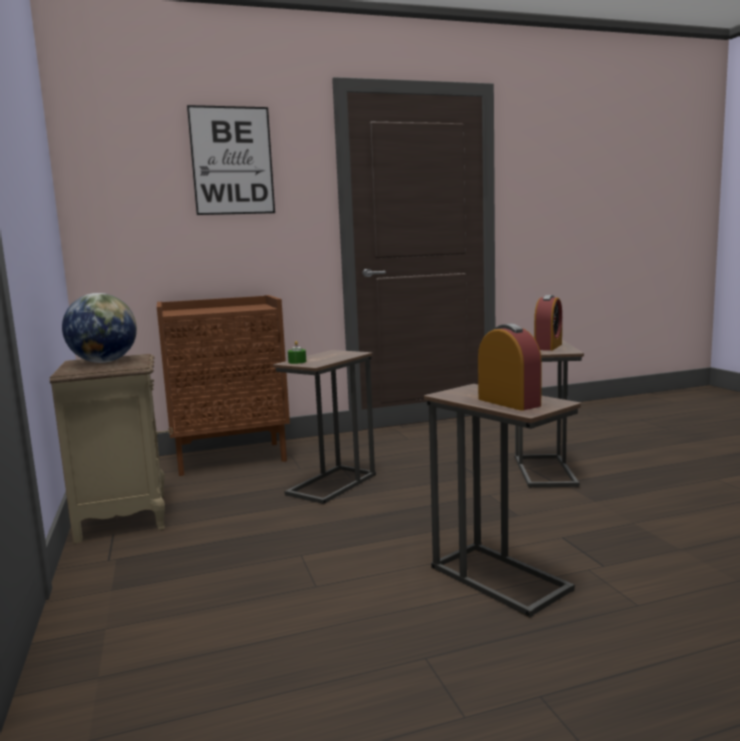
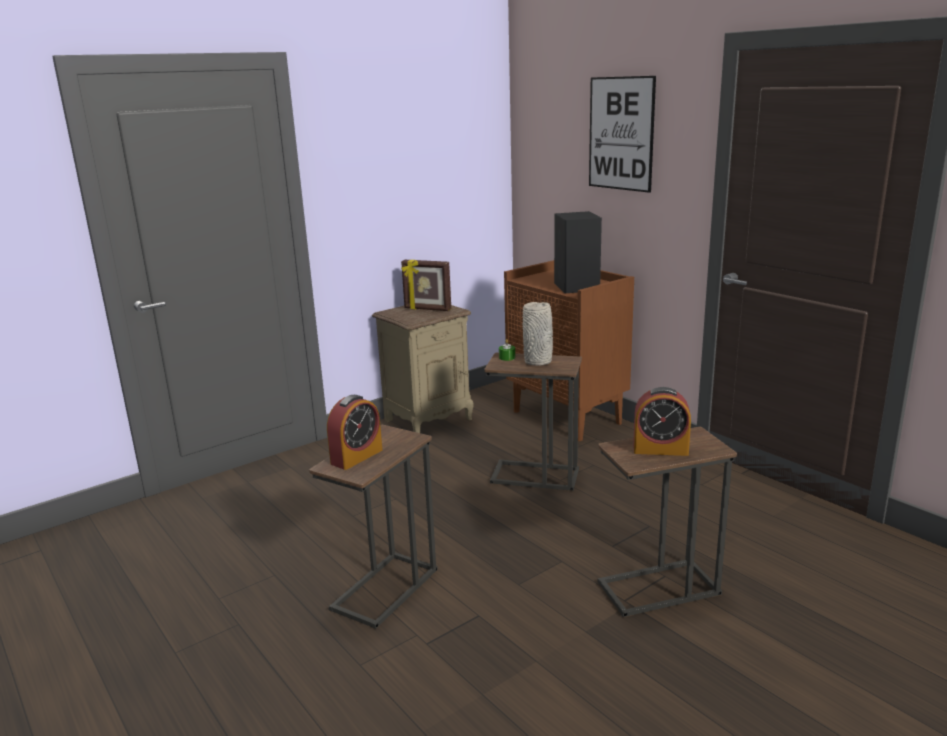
camera: 70 degrees right, 10 degrees up
(104, 362) = (427, 309): globe -> picture frame
(241, 308) = (577, 287): none -> black speaker
(325, 356) = (538, 361): none -> grey vase

